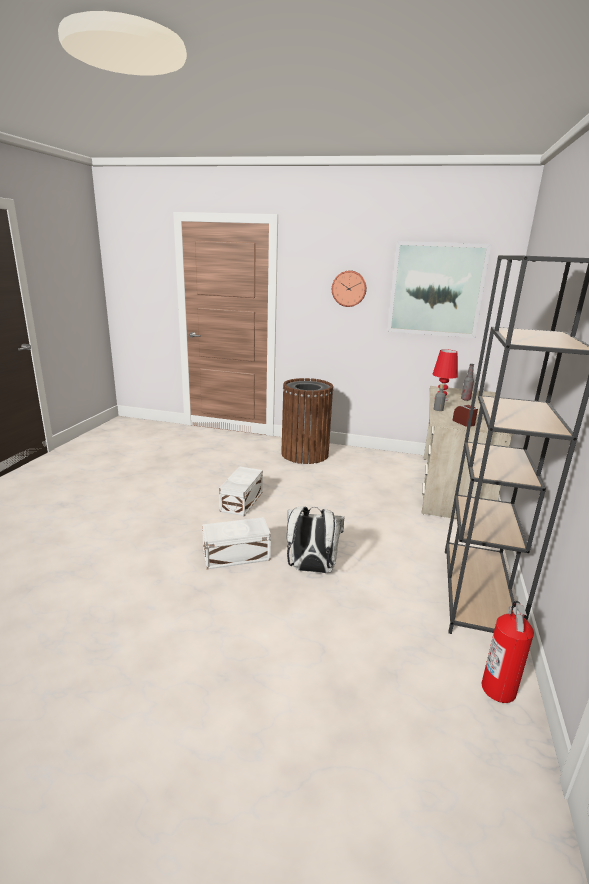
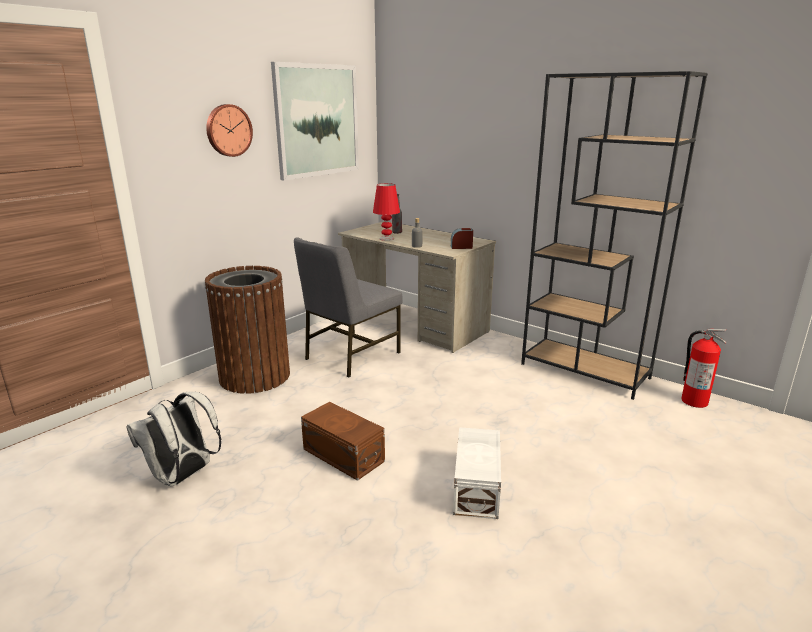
camera: 65 degrees left, 0 degrees up
(240, 501) = (343, 456): white storage box -> brown storage box
(311, 569) = (524, 440): white backpack -> white backpack (183, 476)
(365, 475) = (350, 355): none -> grey chair

